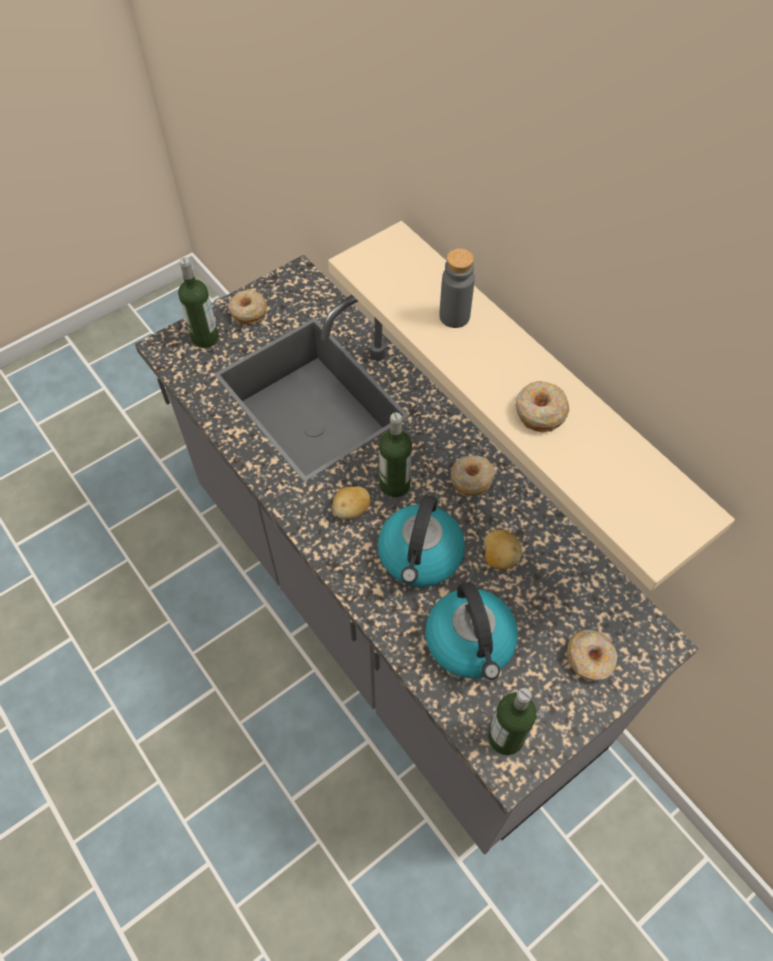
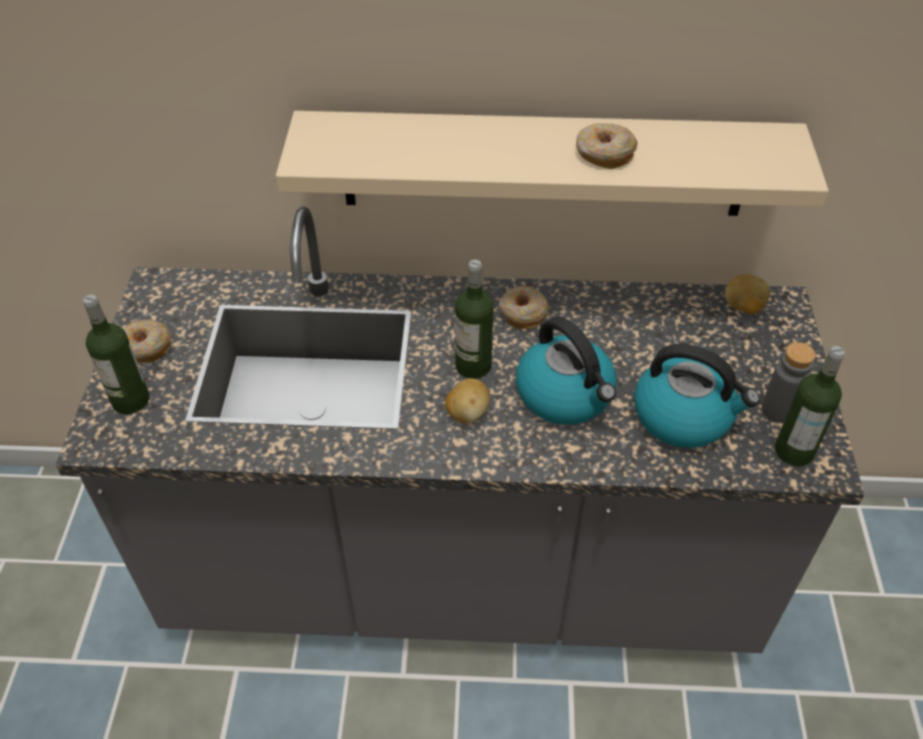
camera: 50 degrees left, 10 degrees down
(454, 316) = (446, 141): grey bottle -> grey bottle (778, 410)
(499, 557) = (618, 345): potato -> potato (743, 307)
(590, 659) = (763, 352): donut -> none

